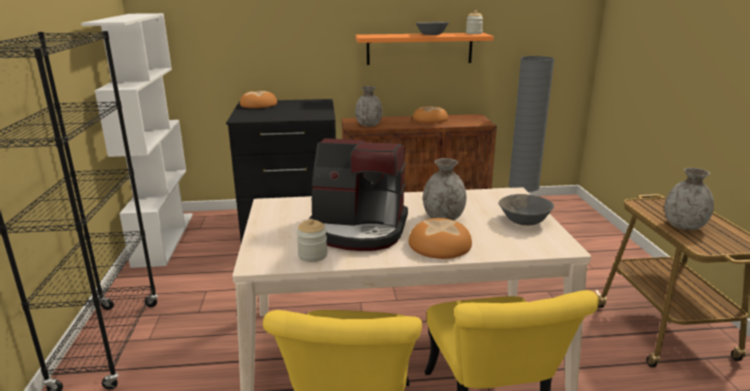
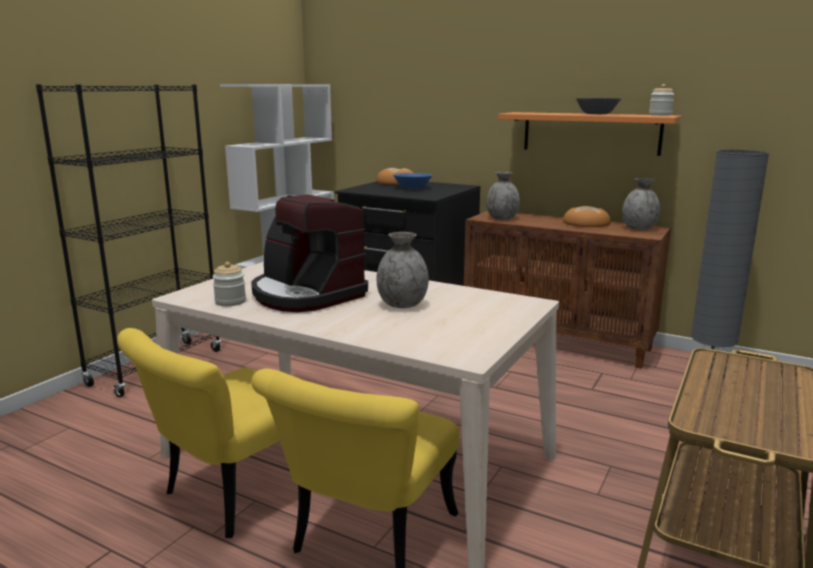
camera: 35 degrees right, 5 degrees down
(288, 109) = (412, 188): none -> blue bowl
(439, 244) = (348, 322): bread -> none
(525, 221) = (483, 327): grey bowl -> none
(684, 226) = (727, 395): grey vase -> grey vase (639, 229)

